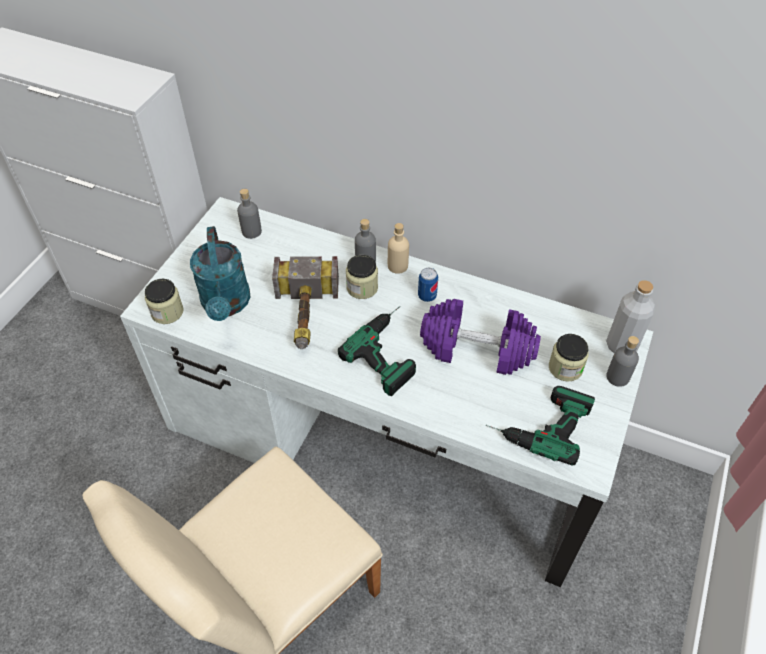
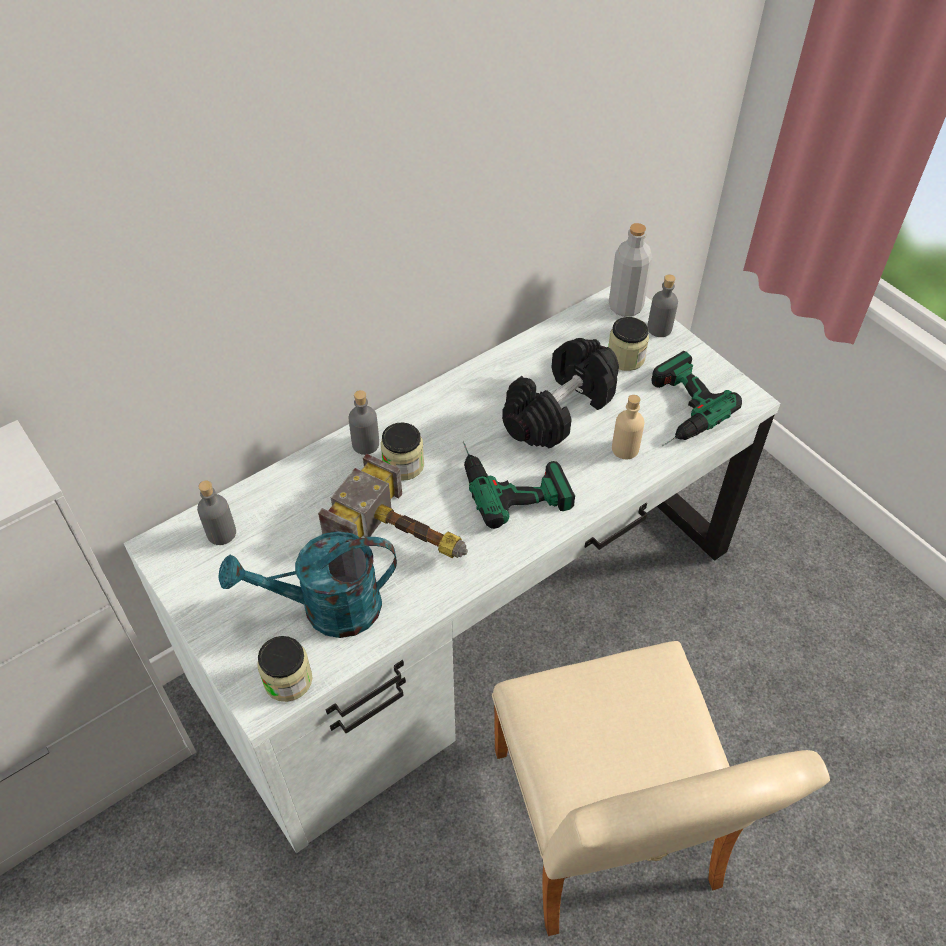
camera: 60 degrees left, 0 degrees up
(226, 305) = (327, 609): turquoise watering can -> turquoise watering can turned 150 degrees clockwise
(397, 266) = (396, 419): beige bottle -> beige bottle (625, 449)
(427, 296) = (459, 415): can -> none
(477, 349) = (559, 409): purple dumbbell -> black dumbbell

